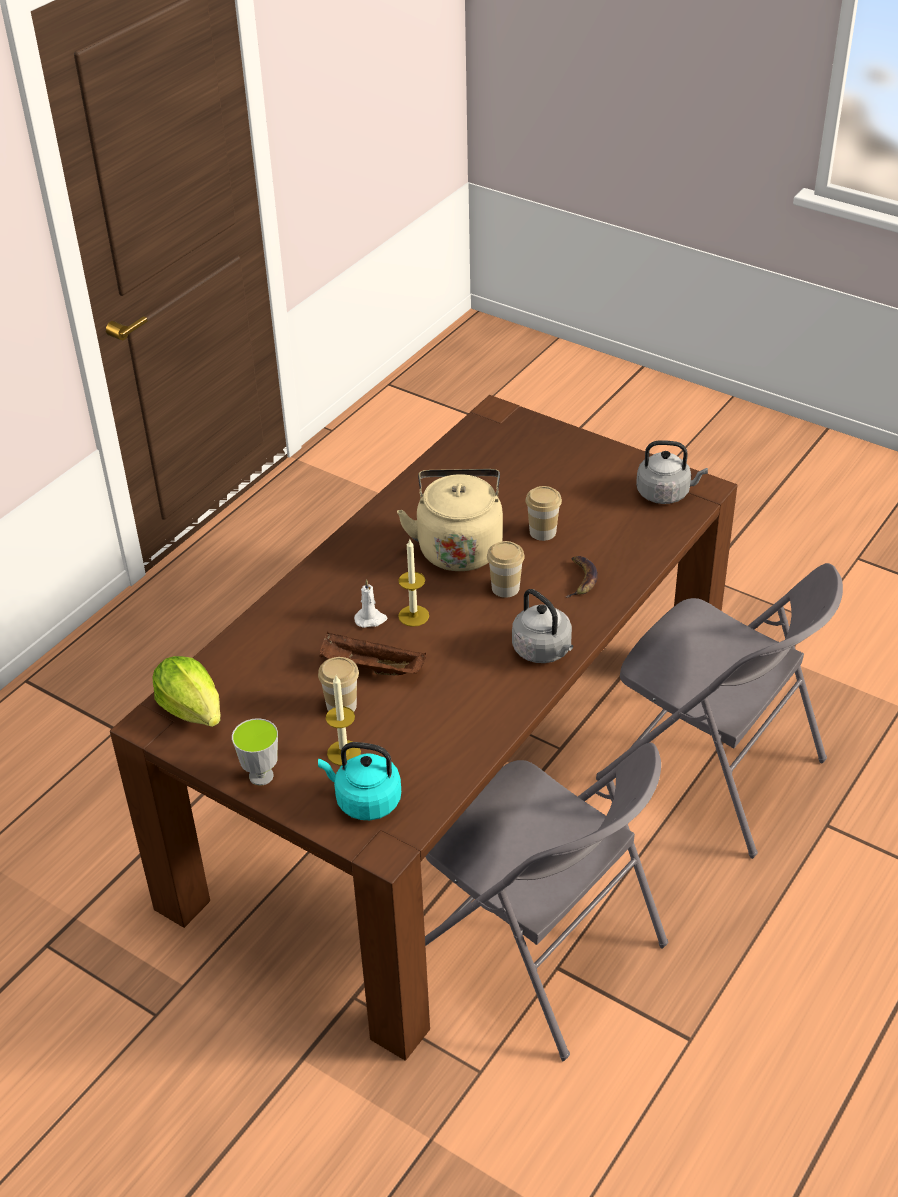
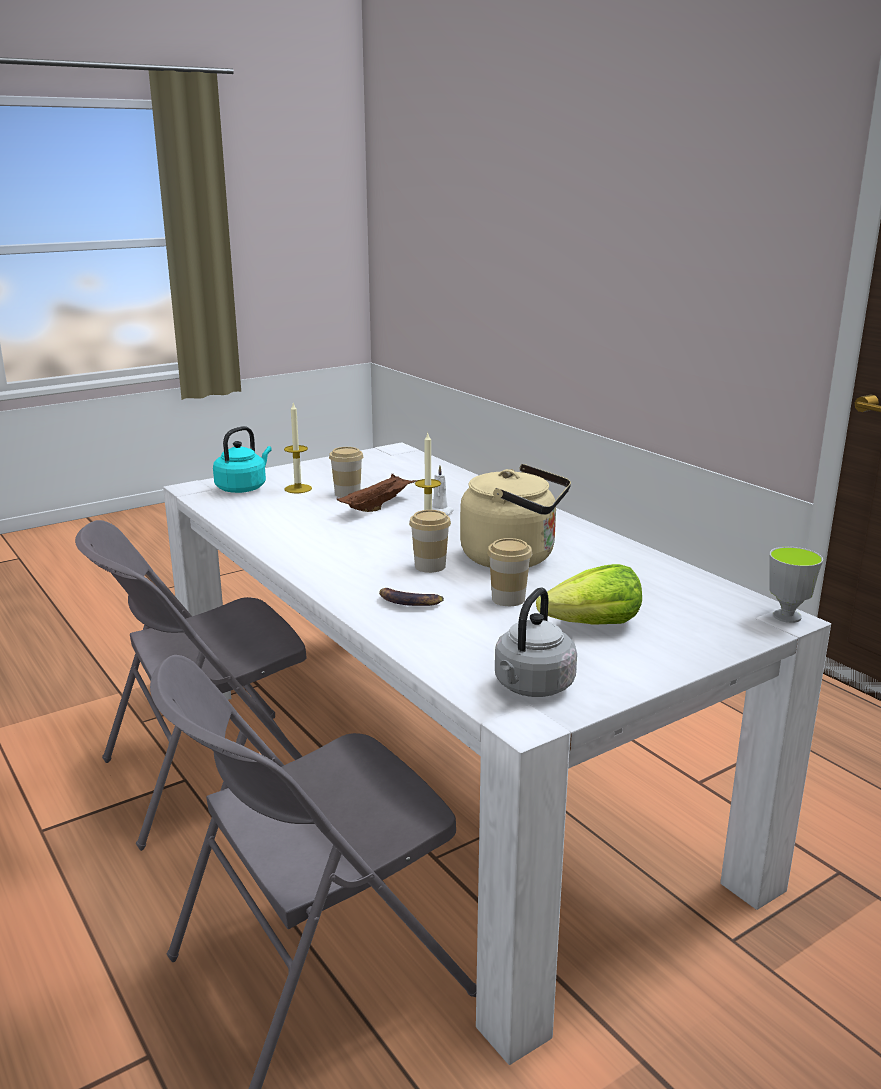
camera: 110 degrees right, 20 degrees down
(193, 709) = (396, 459): lettuce -> lettuce (593, 625)
(261, 776) = (308, 468): cup -> cup (787, 616)
(454, 777) = (440, 778): brown dining table -> white dining table
(544, 651) = (322, 565): grey kettle -> none

